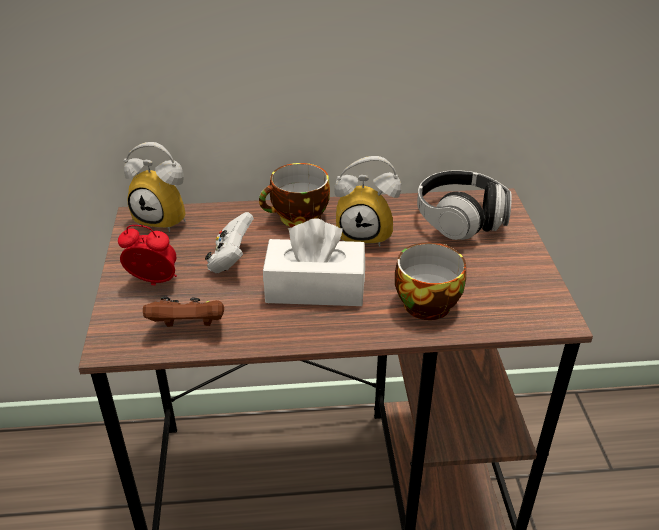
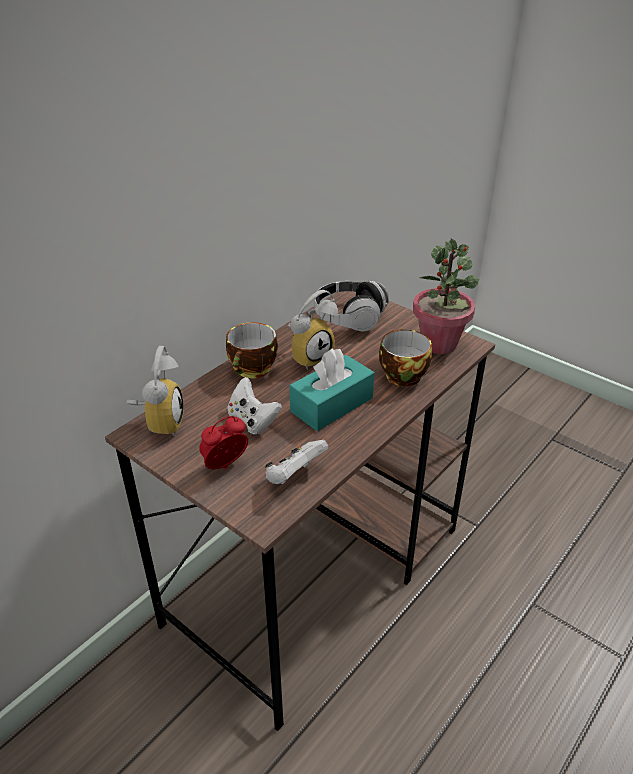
camera: 45 degrees left, 0 degrees up
(166, 219) = (160, 422): alarm clock -> alarm clock turned 60 degrees counterclockwise
(189, 327) = (294, 476): brown game controller -> white game controller
(315, 288) = (331, 405): white tissue box -> turquoise tissue box
(520, 297) = (439, 343): none -> potted plant

